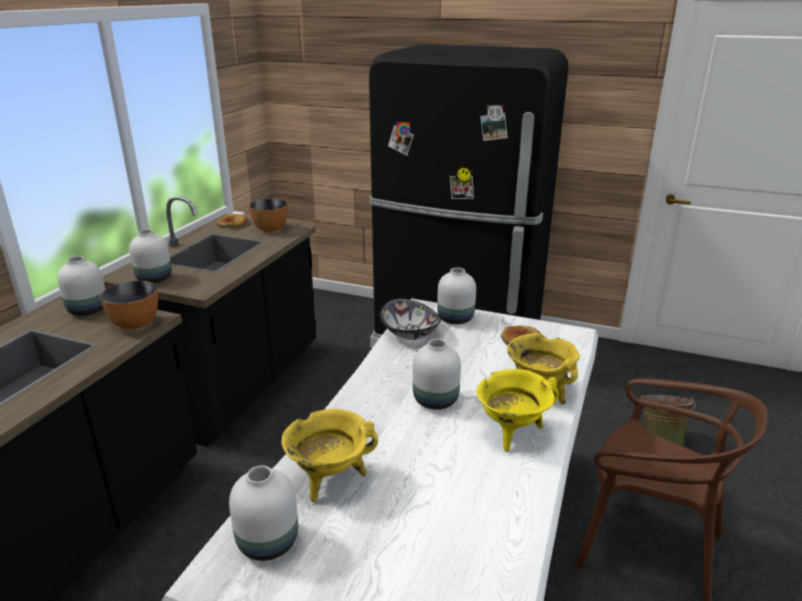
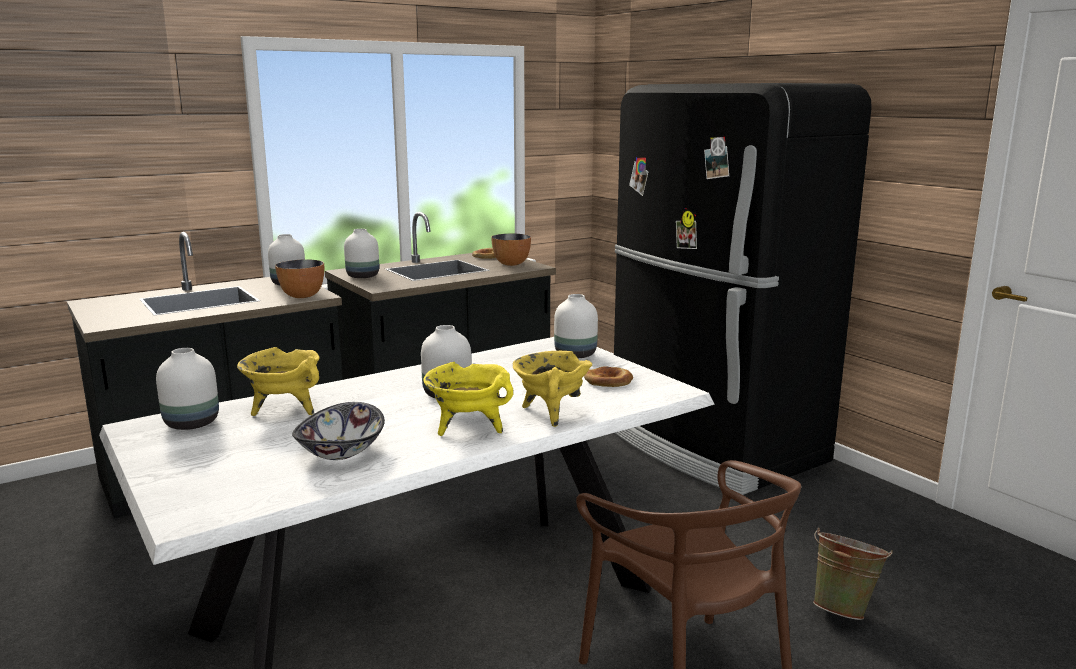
camera: 35 degrees right, 10 degrees down
(410, 333) = (513, 354): bowl -> bowl (342, 452)

